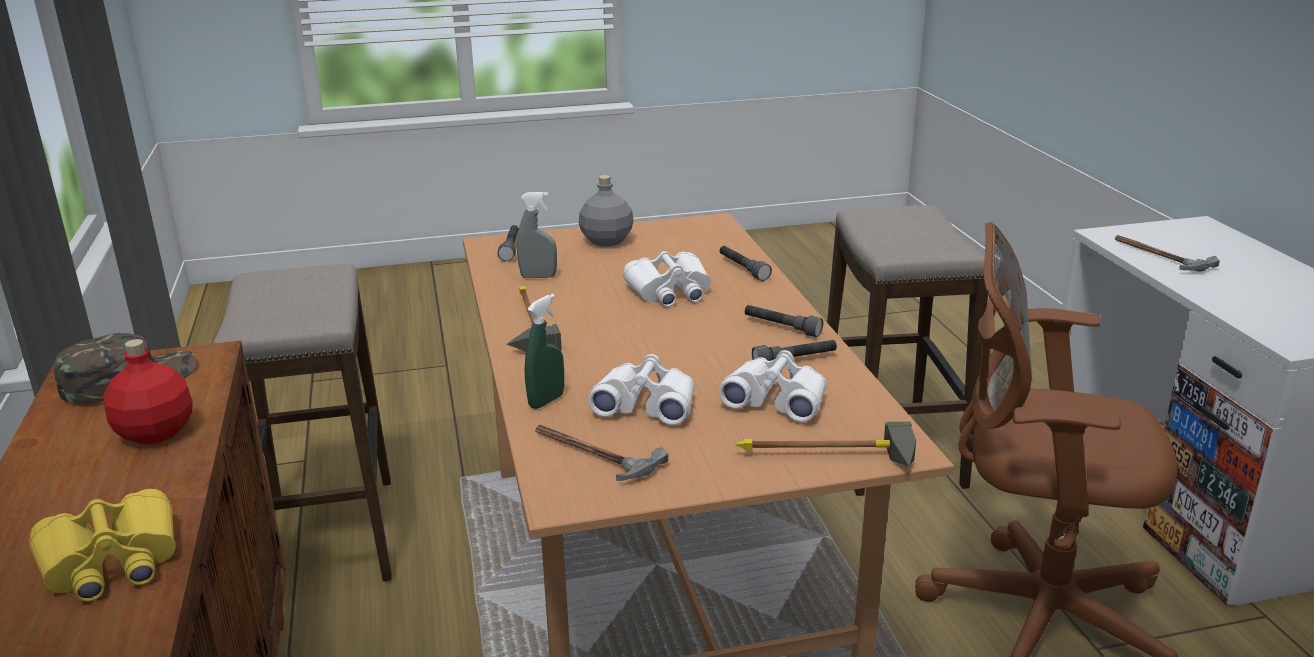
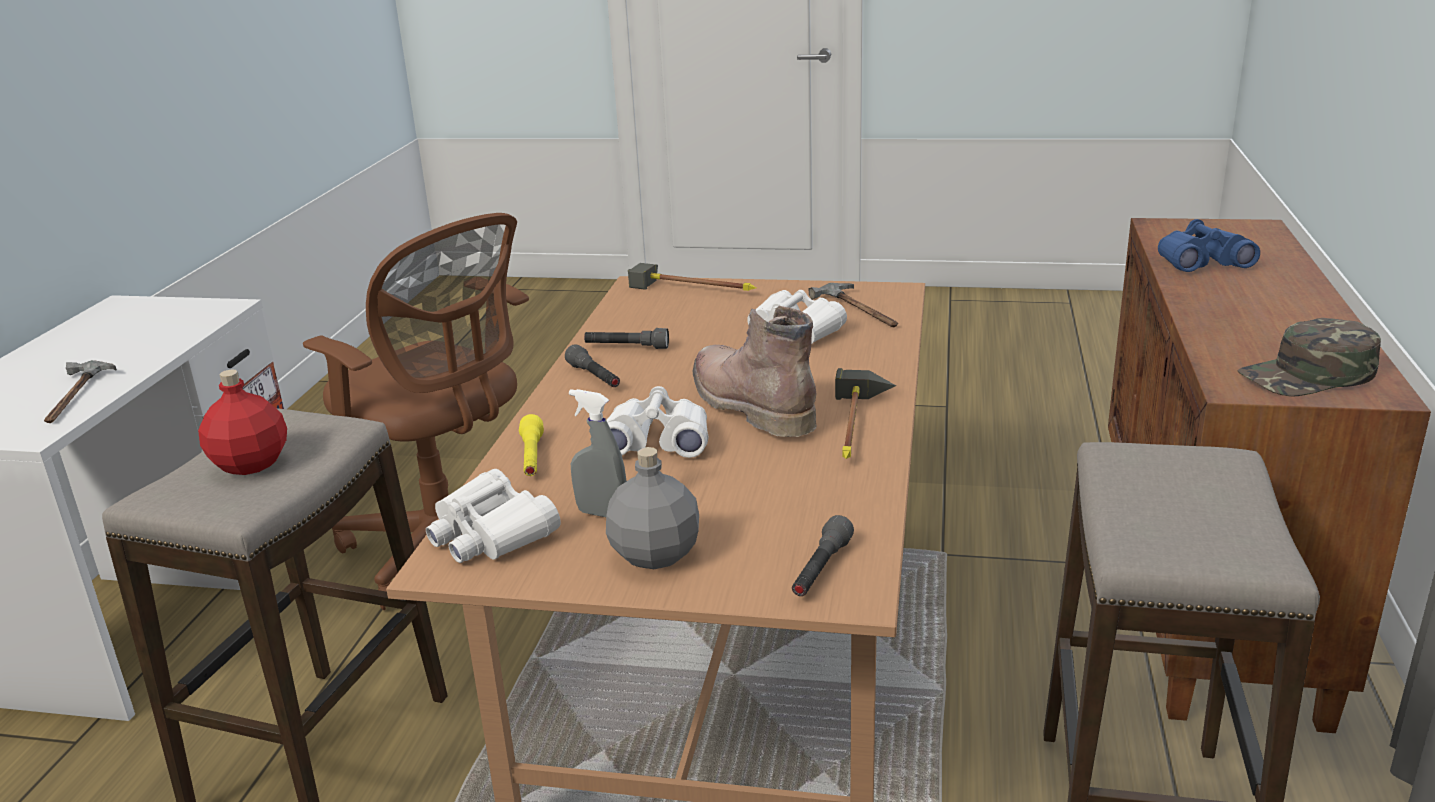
camera: 155 degrees left, 0 degrees up
(111, 562) = (1201, 262): yellow binoculars -> blue binoculars
(156, 433) = (1233, 325): red bottle -> red bottle (250, 463)
(538, 276) = (807, 498): grey spray bottle -> grey spray bottle (602, 513)
(546, 401) = (876, 348): green spray bottle -> none
(628, 327) = (748, 403): none -> brown boot
(743, 269) = (532, 457): grey flashlight -> yellow flashlight
(776, 400) = (683, 322): white binoculars -> white binoculars (490, 534)

